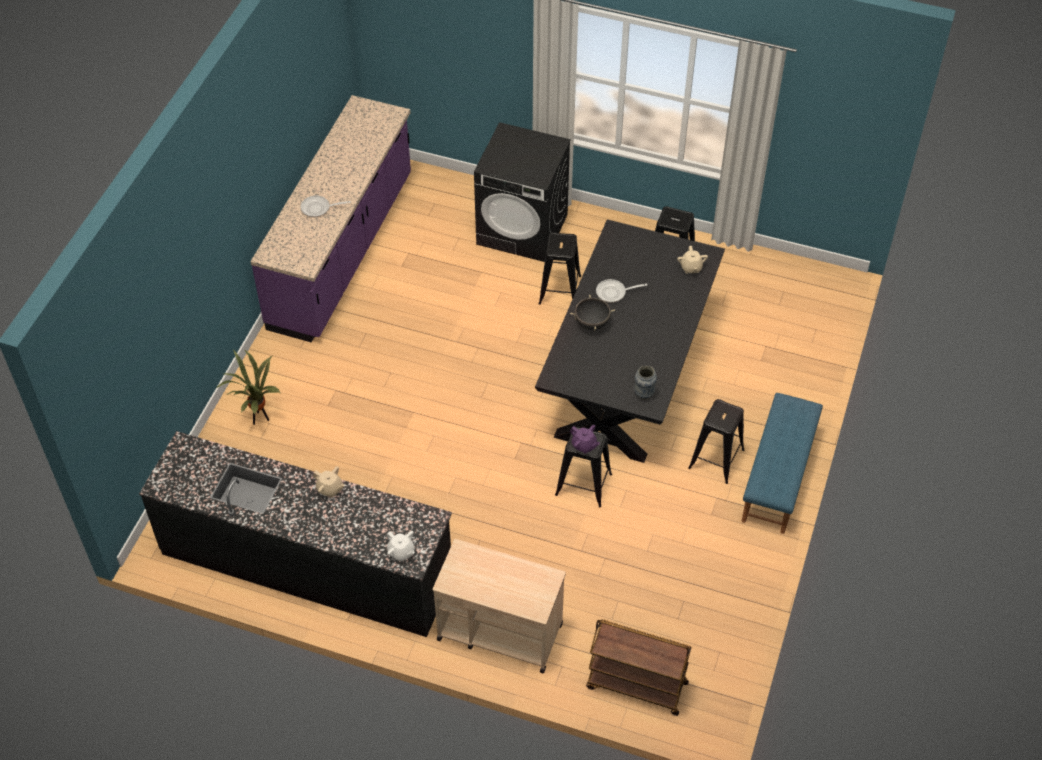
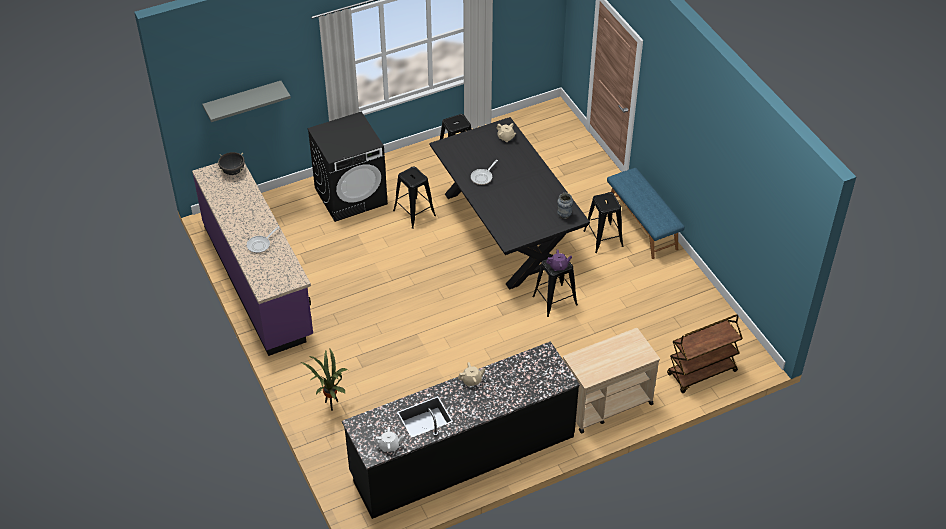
camera: 45 degrees left, 5 degrees down
(401, 552) = (552, 380): white teapot -> white teapot (389, 446)
(436, 48) = (243, 100): none -> grey shelf
(592, 324) = (492, 200): black cooking pot -> black cooking pot (233, 171)

